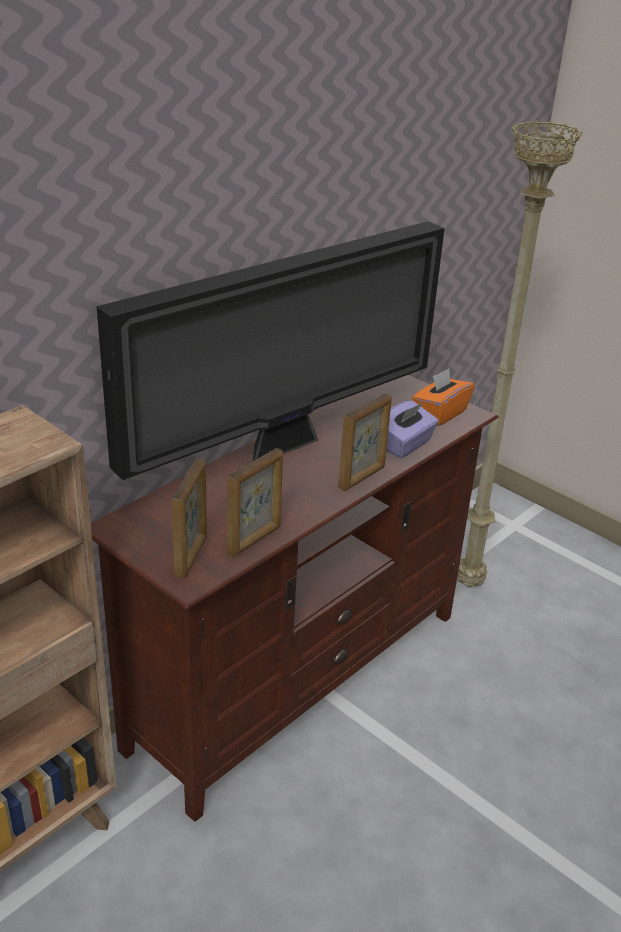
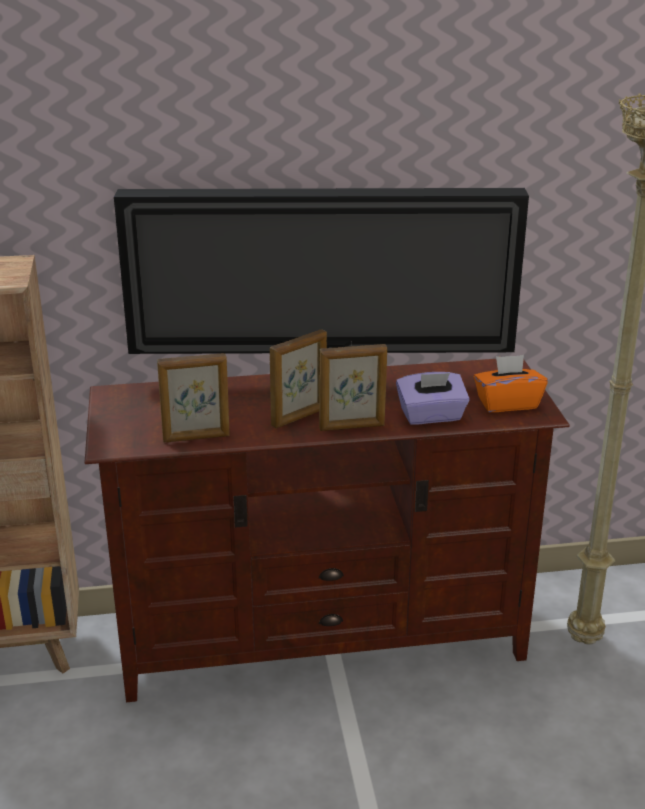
camera: 40 degrees right, 5 degrees down
(191, 556) = (135, 431): picture frame -> picture frame (300, 417)

